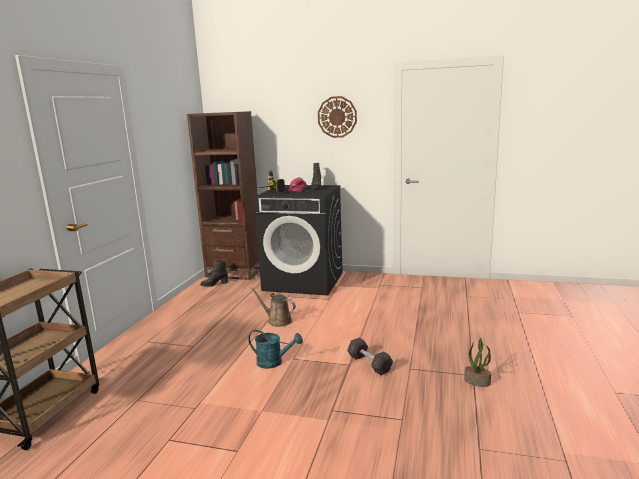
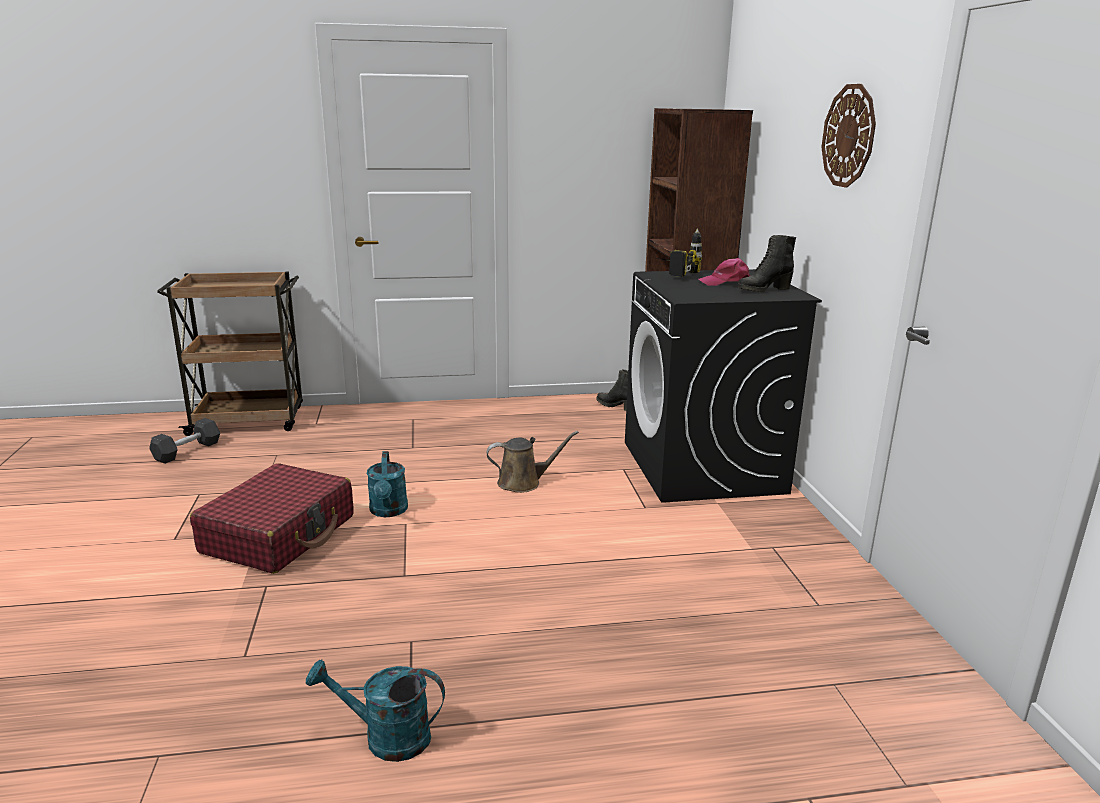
camera: 65 degrees right, 5 degrees up
(270, 403) = (279, 534): none -> red suitcase
(277, 321) = (523, 482): brown watering can -> brown watering can turned 75 degrees clockwise
(369, 364) = (413, 594): grey dumbbell -> grey dumbbell (187, 451)
(477, 381) = (385, 737): potted plant -> turquoise watering can

